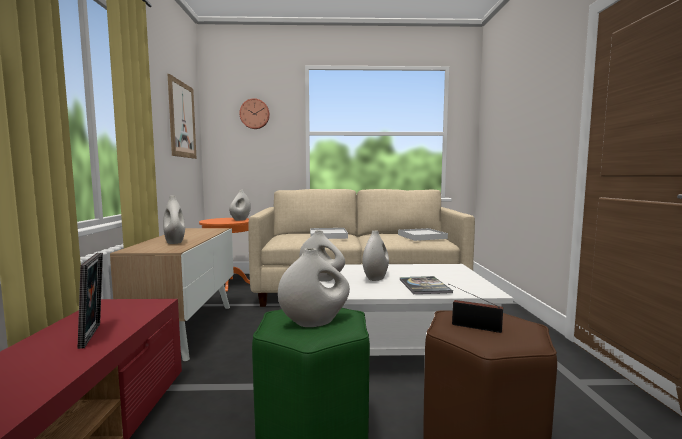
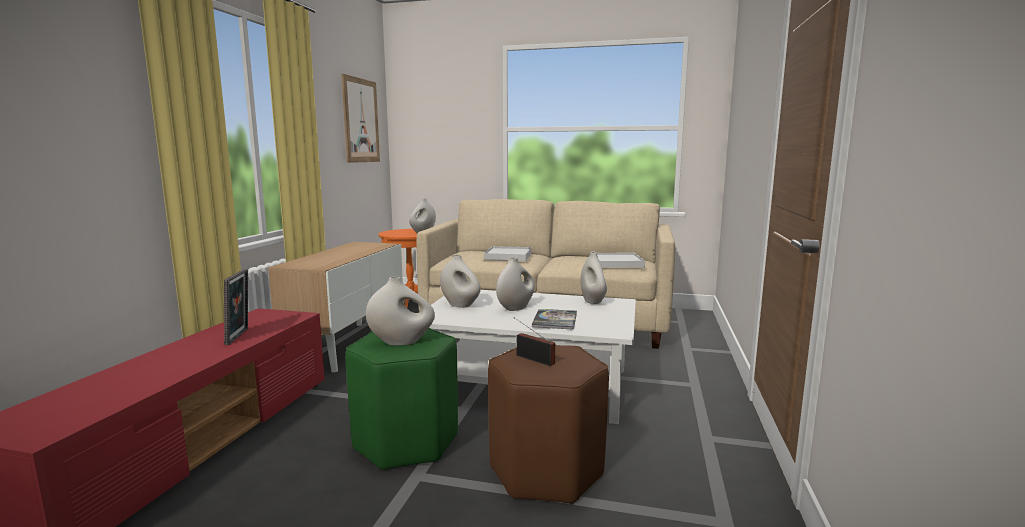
camera: 15 degrees right, 5 degrees up
(175, 242) = (330, 258): white vase -> white vase (593, 301)
(255, 114) = (445, 107): wall clock -> none

